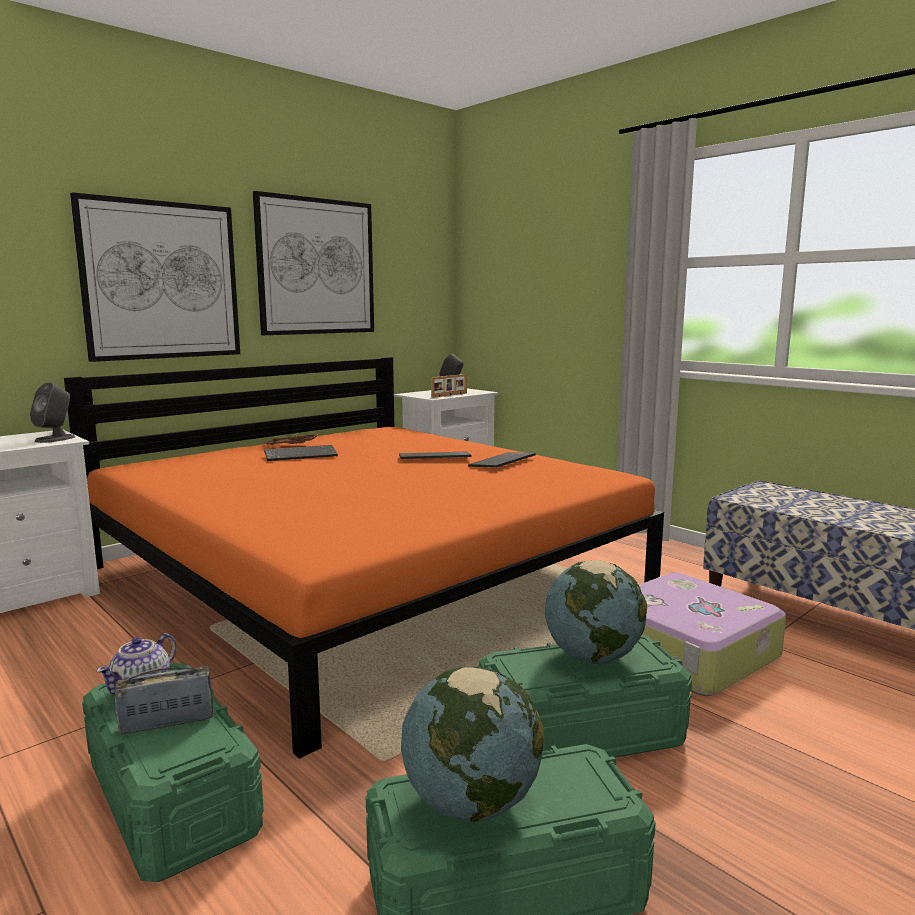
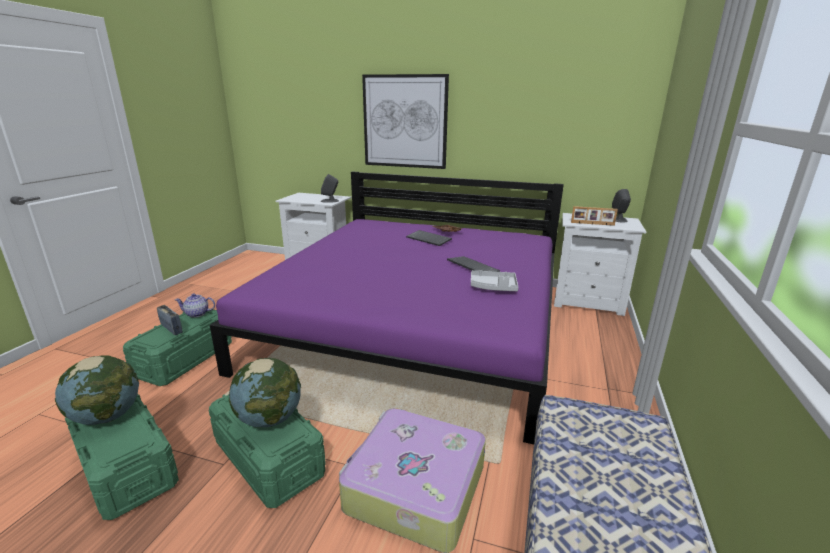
camera: 60 degrees right, 10 degrees up
(316, 267) = (510, 112): picture -> none
(365, 576) = (416, 323): orange bed -> purple bed
(503, 462) = (493, 287): keyboard -> grey tray

